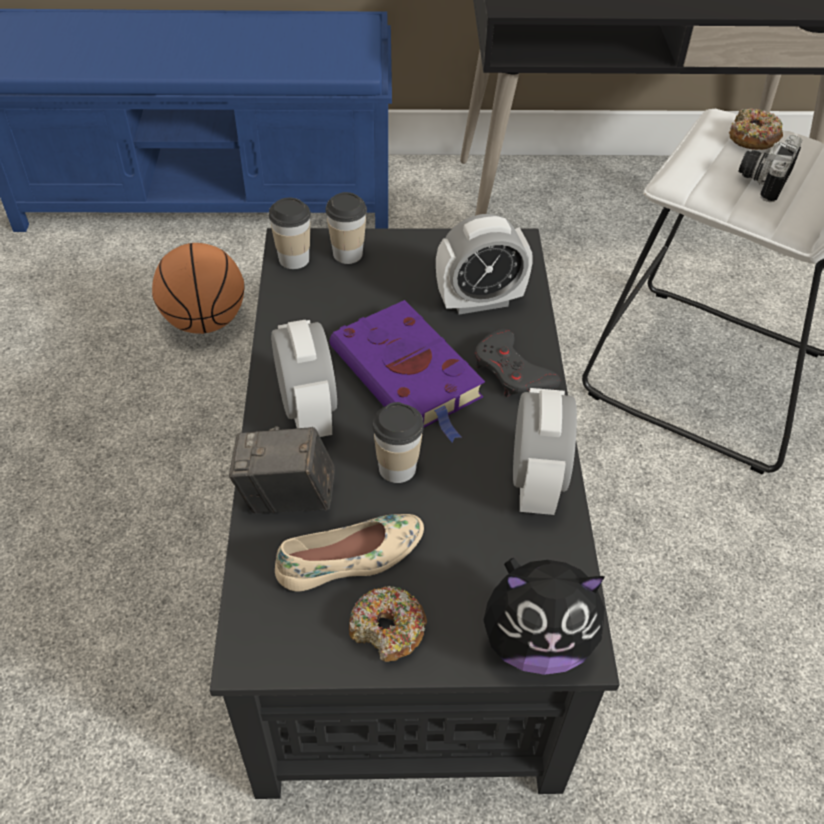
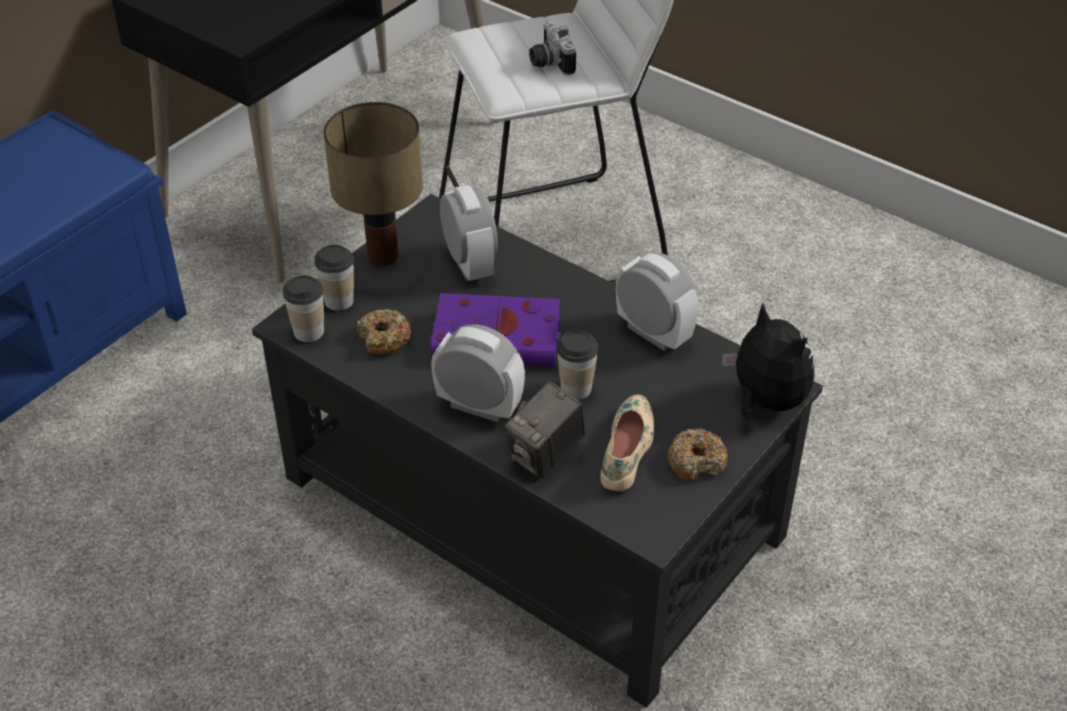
camera: 50 degrees left, 5 degrees down
(205, 321) = (142, 494): basketball -> none
(427, 247) = (383, 256): none -> table lamp
(479, 301) = (469, 264): alarm clock -> alarm clock turned 45 degrees counterclockwise
(512, 371) = (551, 288): grey game controller -> none
(536, 641) = (765, 401): plush toy -> plush toy turned 75 degrees counterclockwise
(752, 138) = (505, 39): donut -> donut (384, 339)

